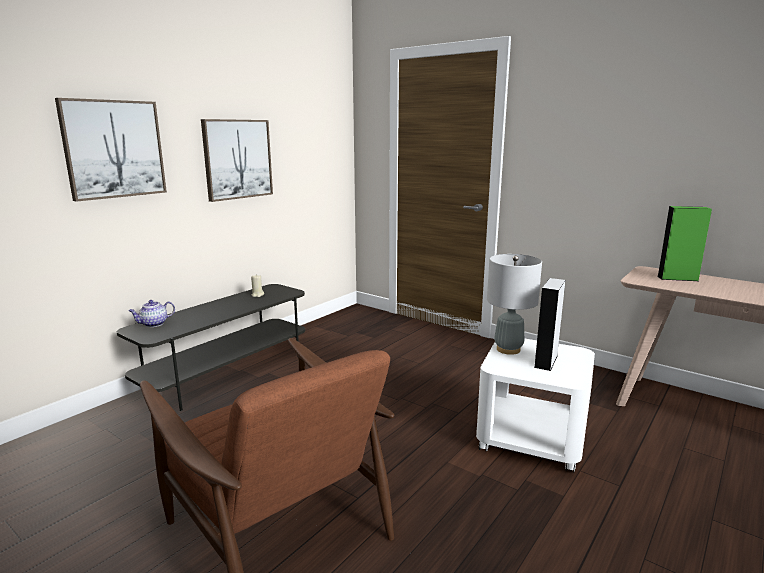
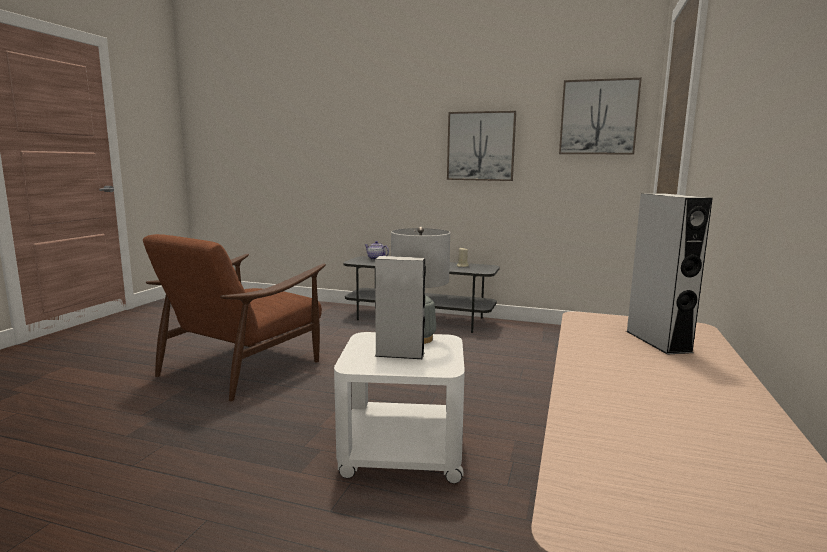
camera: 70 degrees right, 5 degrees down
(114, 149) = (381, 135): picture -> picture (598, 117)
(677, 278) = (657, 341): green speaker -> grey speaker

